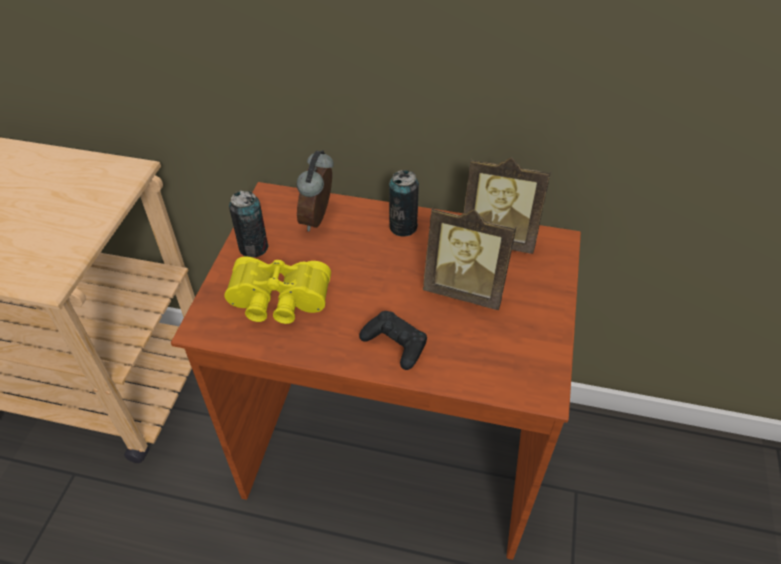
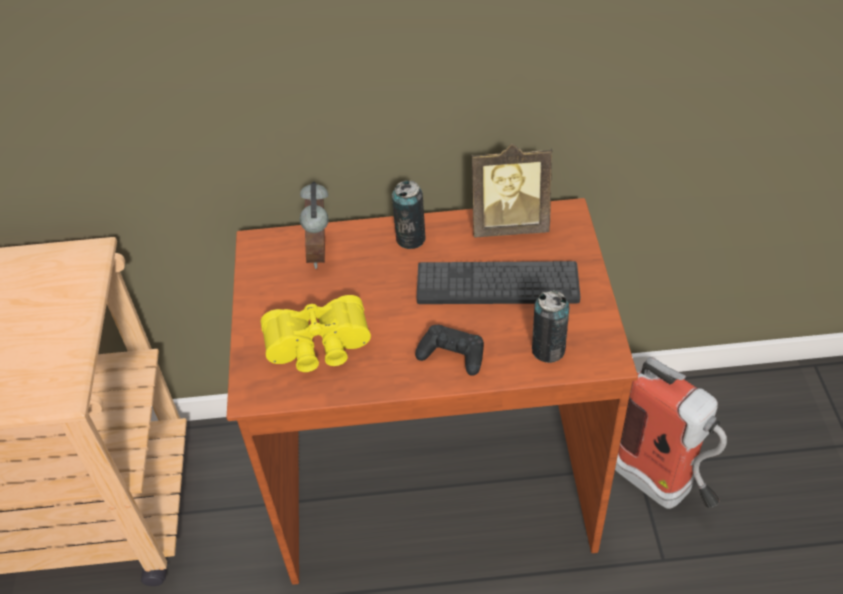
camera: 15 degrees left, 0 degrees up
(253, 248) = (266, 300): can -> can (548, 350)
(465, 289) = (497, 284): picture frame -> keyboard
(593, 520) = (663, 489): none -> fire extinguisher

